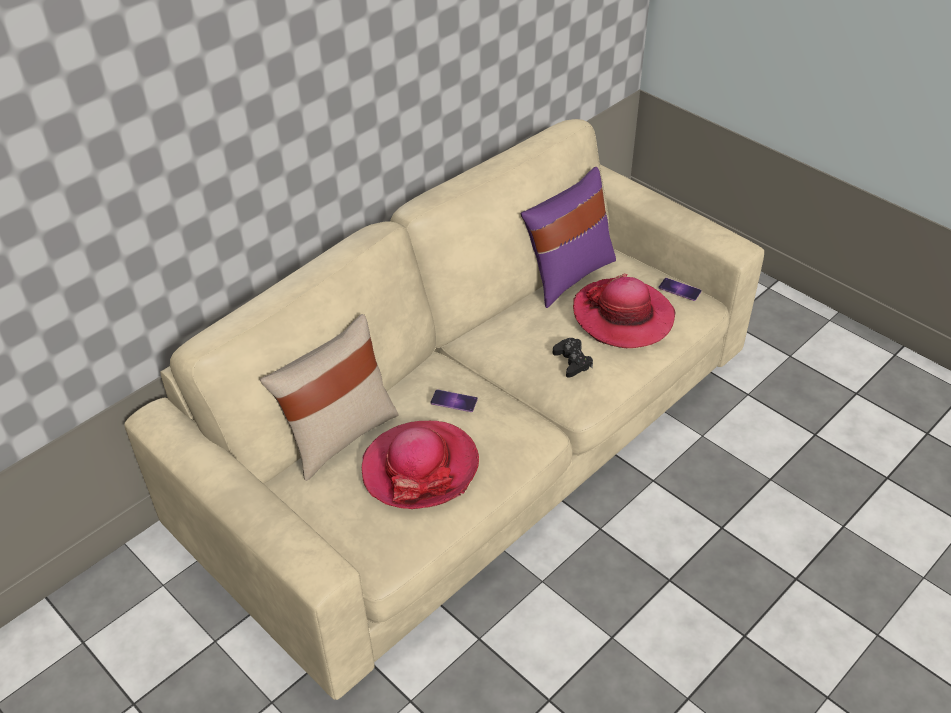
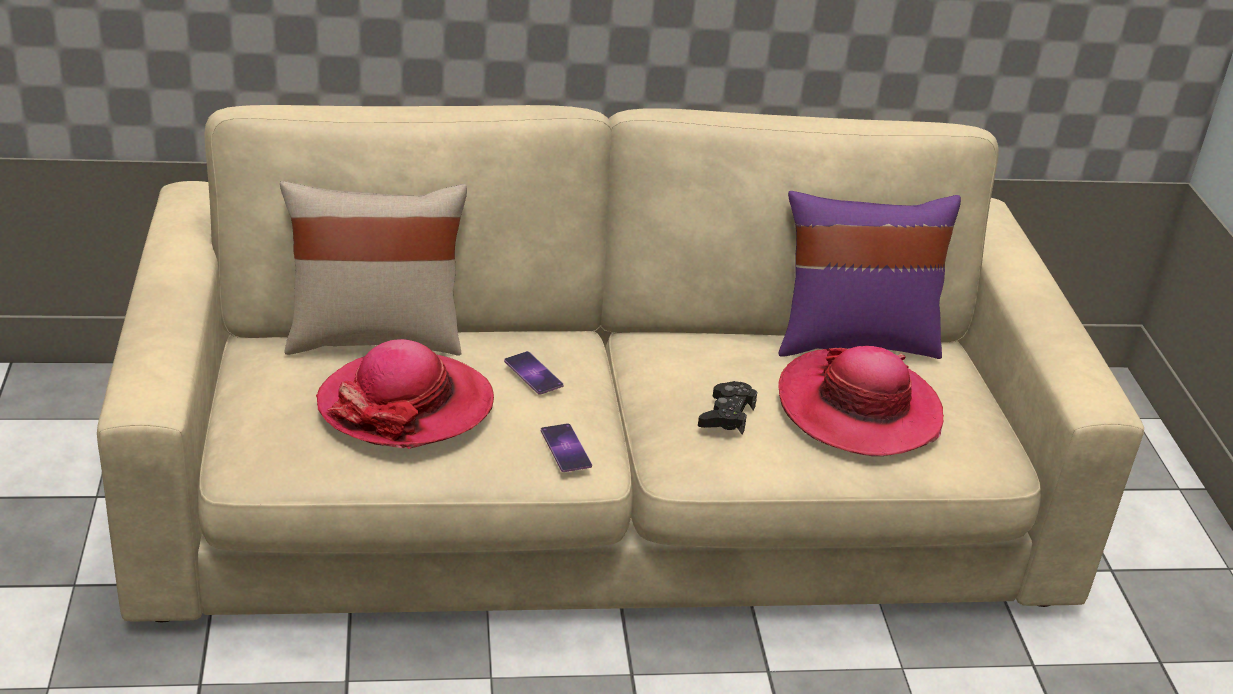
camera: 35 degrees right, 10 degrees down
(679, 289) = (984, 428): phone -> phone (565, 448)

